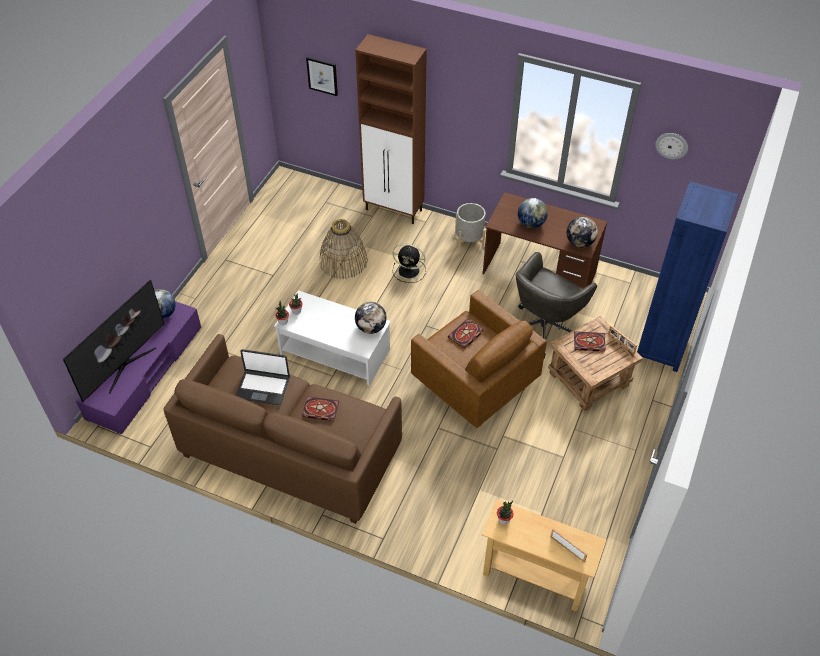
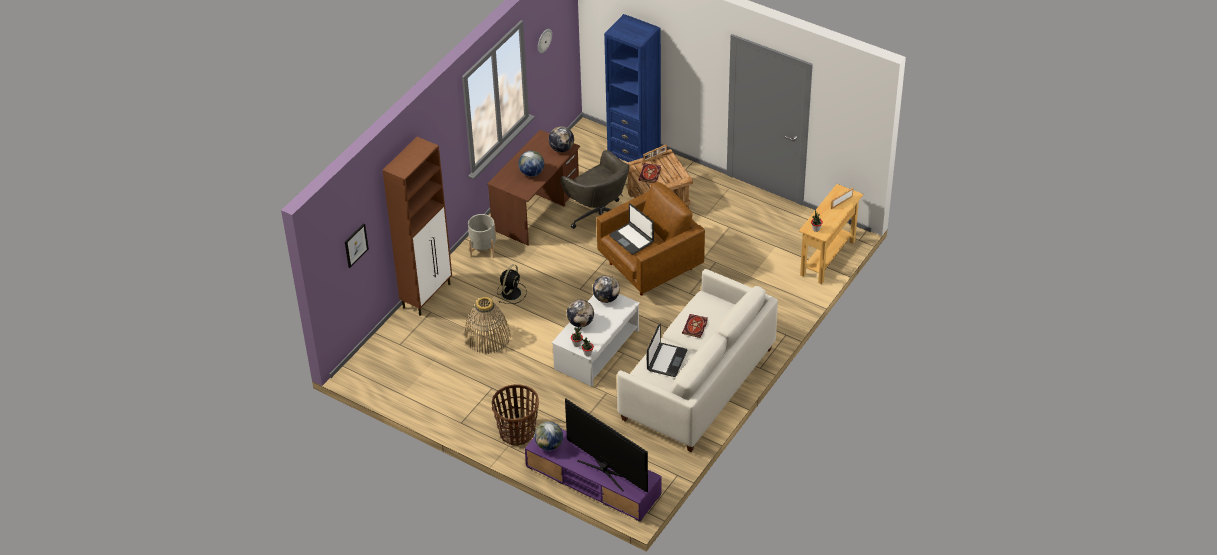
camera: 80 degrees left, 5 degrees down
(213, 303) = (517, 432): none -> basket
(291, 452) = (698, 383): brown sofa -> white sofa
(330, 310) = (580, 322): none -> globe
(465, 335) = (632, 239): book -> laptop

